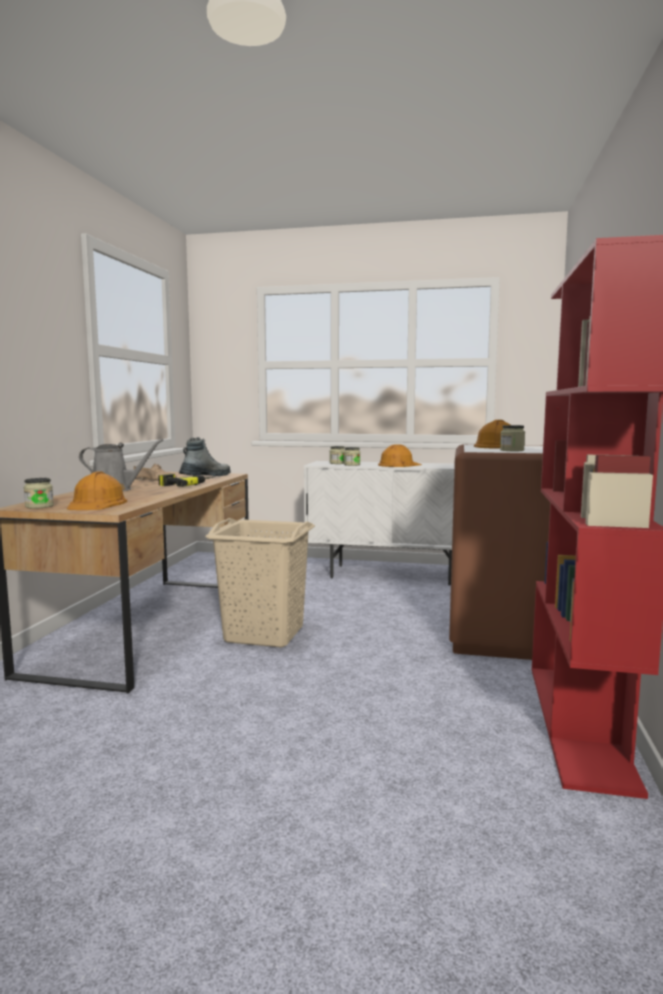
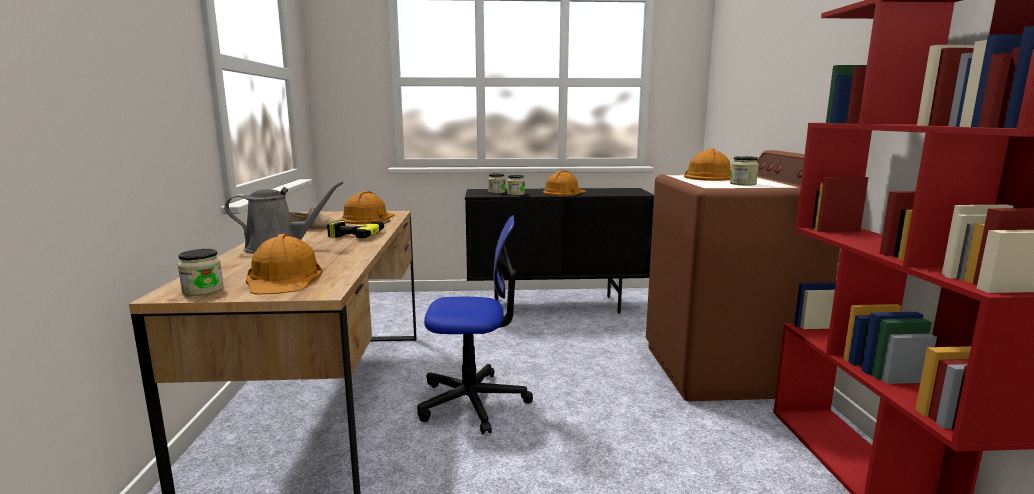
camera: 15 degrees left, 5 degrees up
(205, 476) = (368, 218): boot -> orange hard hat
(264, 634) = (473, 402): beige laundry basket -> office chair
(392, 575) = (556, 306): white cabinet -> black cabinet

